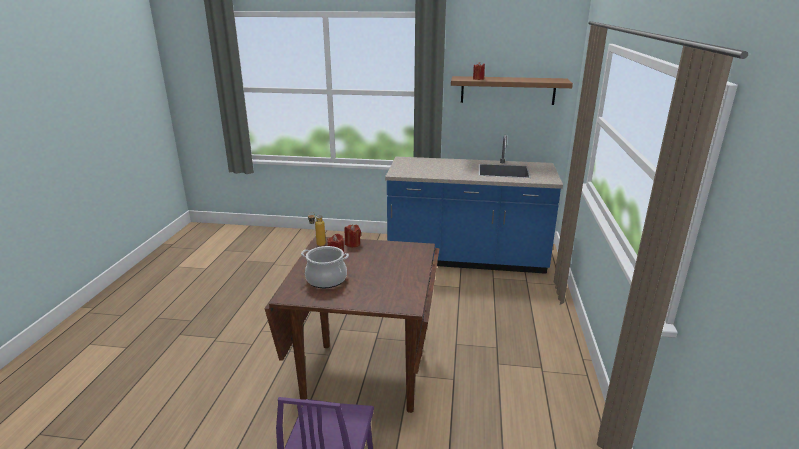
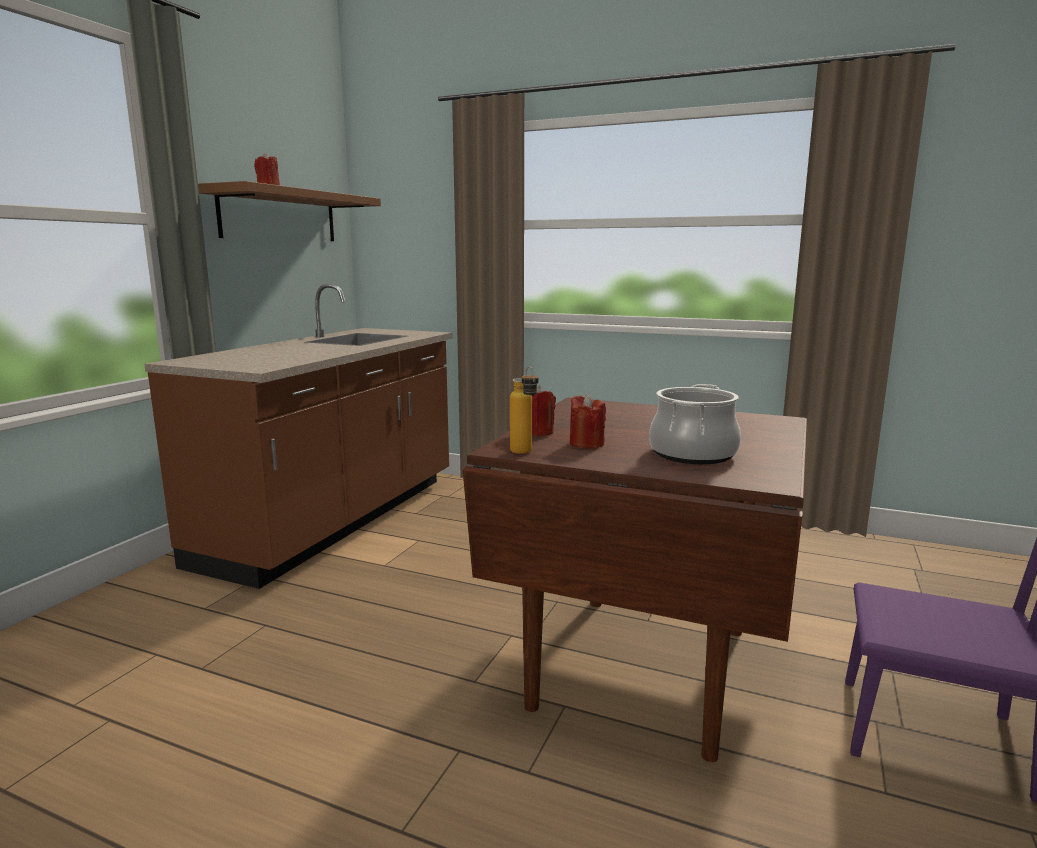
camera: 75 degrees left, 10 degrees down
(466, 259) = (336, 520): blue counter -> brown counter

